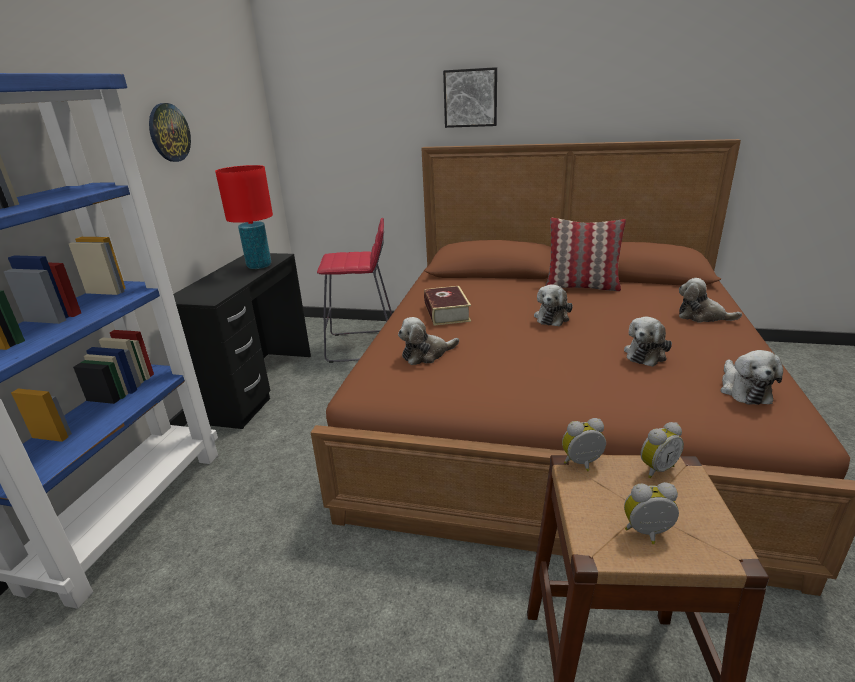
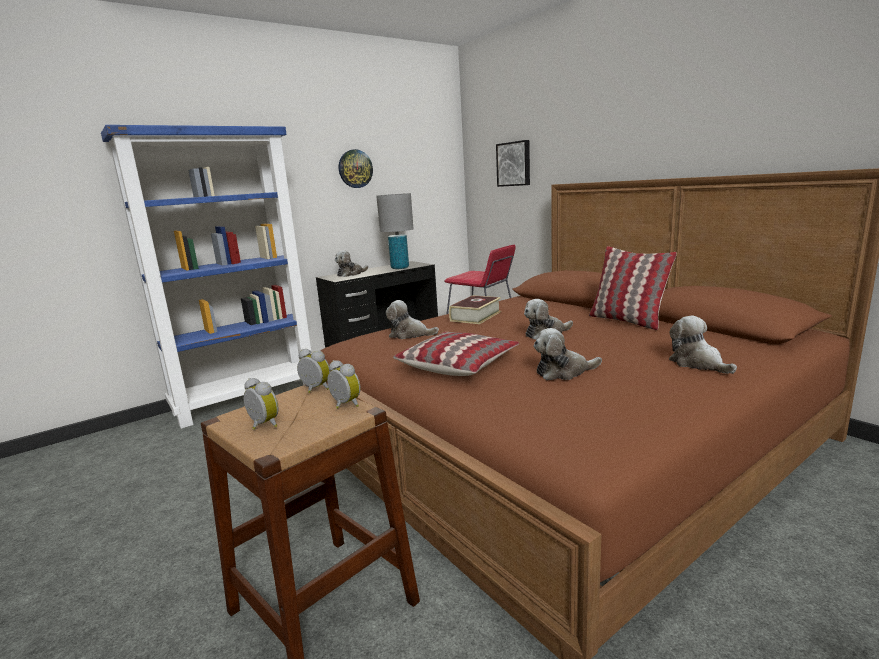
camera: 40 degrees right, 10 degrees down
(259, 266) = (399, 268): red table lamp -> grey table lamp
(470, 98) = (597, 138): picture -> picture (514, 164)
(551, 375) = (458, 364): none -> pillow
(656, 468) = (344, 405): alarm clock -> alarm clock turned 150 degrees counterclockwise
(743, 389) = (591, 417): plush toy -> plush toy (351, 274)

